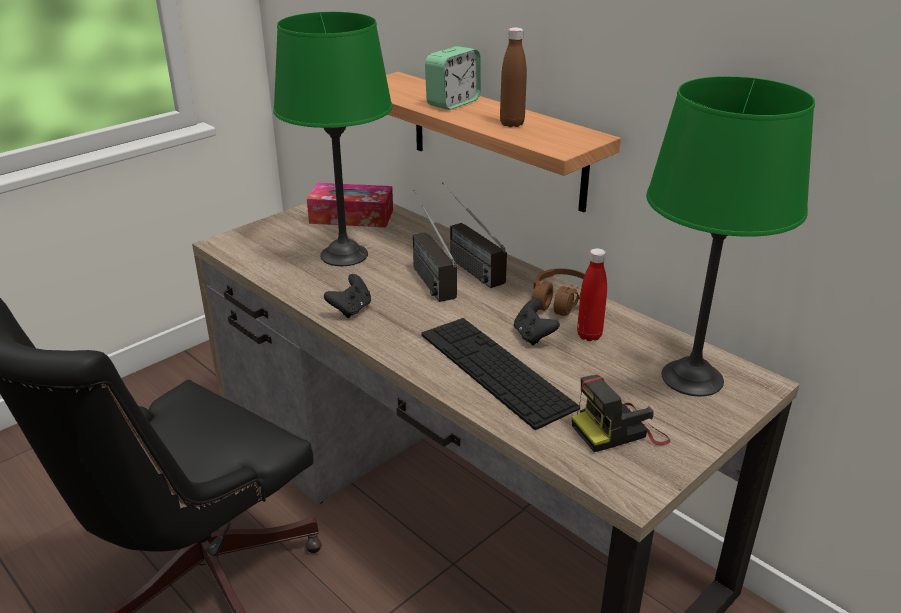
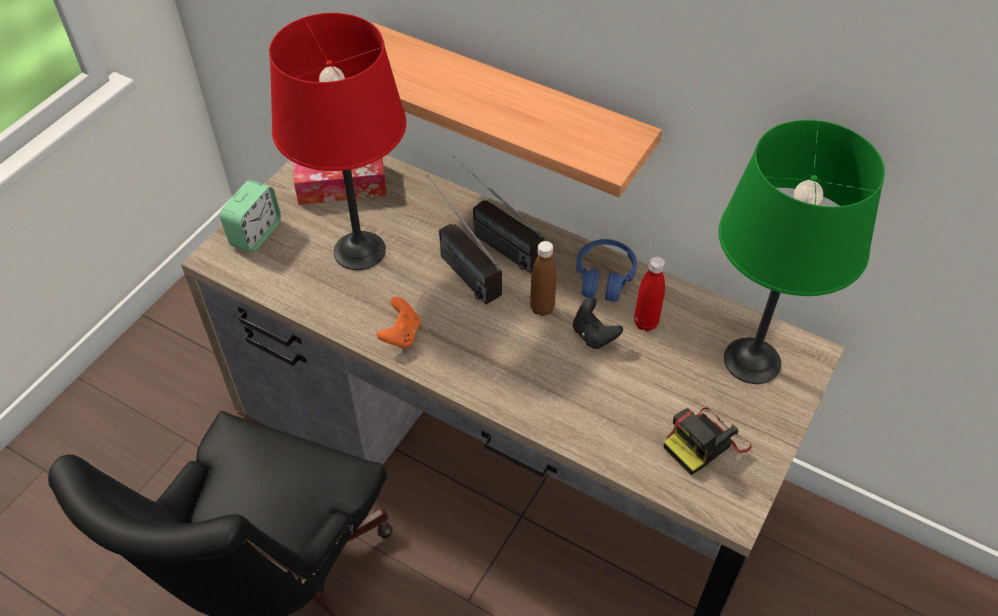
camera: 15 degrees left, 20 degrees up
(344, 255) = (359, 251): green table lamp -> red table lamp
(351, 309) = (401, 334): black game controller -> orange game controller
(453, 103) = (465, 87): alarm clock -> alarm clock (256, 234)
(495, 369) = (572, 389): keyboard -> none
(512, 124) = (543, 122): brown bottle -> brown bottle (542, 308)
(560, 300) = (604, 278): brown headphones -> blue headphones

